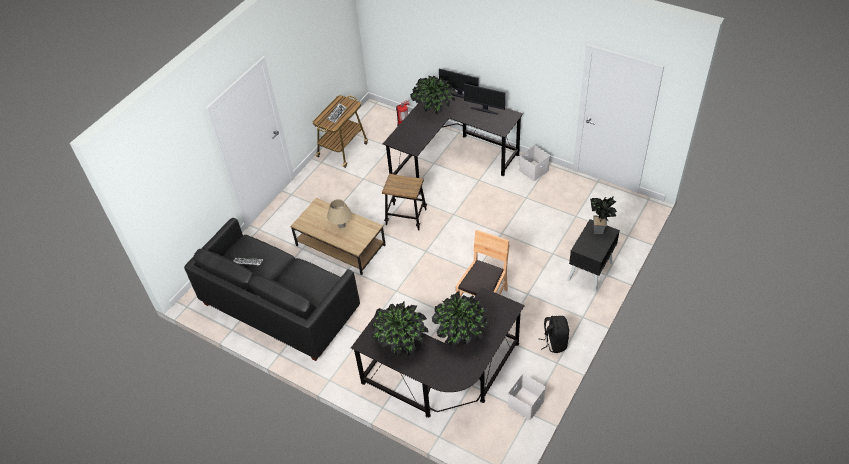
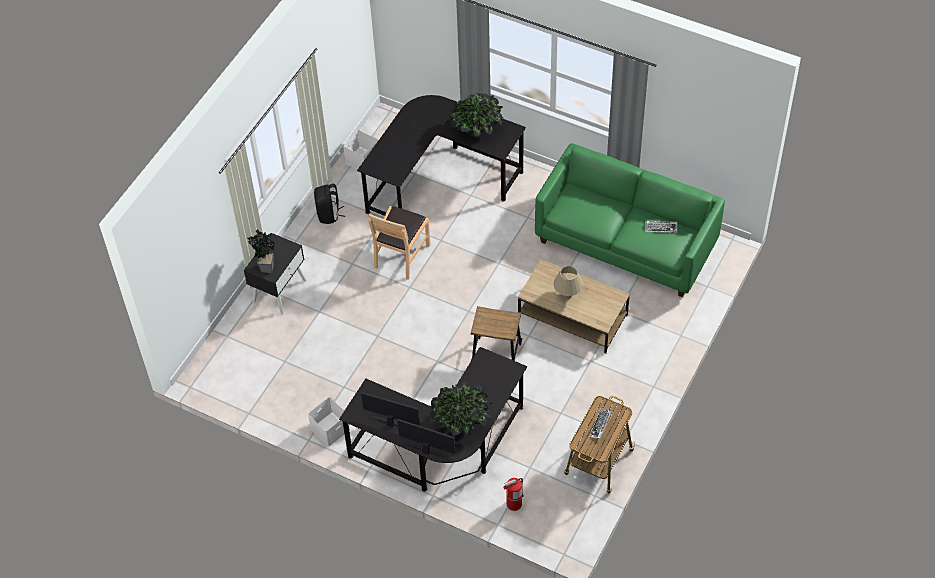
camera: 175 degrees right, 5 degrees up
(279, 306) = (626, 242): black sofa -> green sofa
(462, 333) = (419, 142): potted plant -> none

